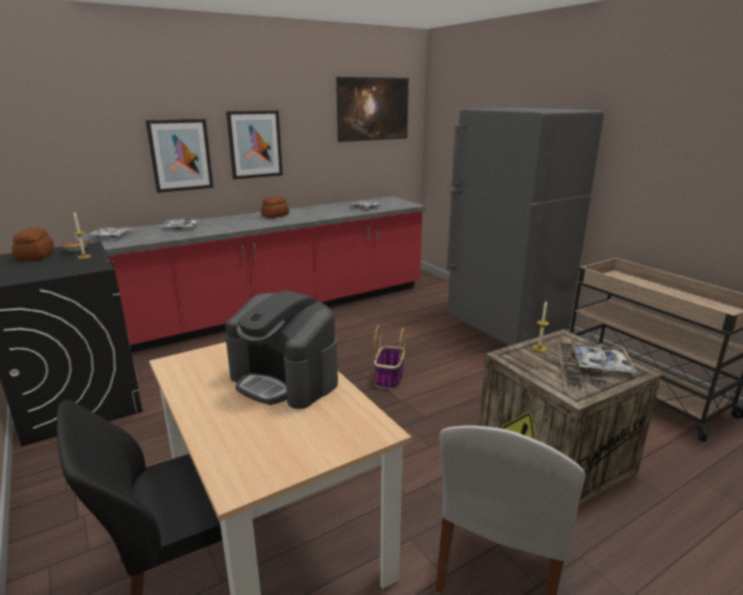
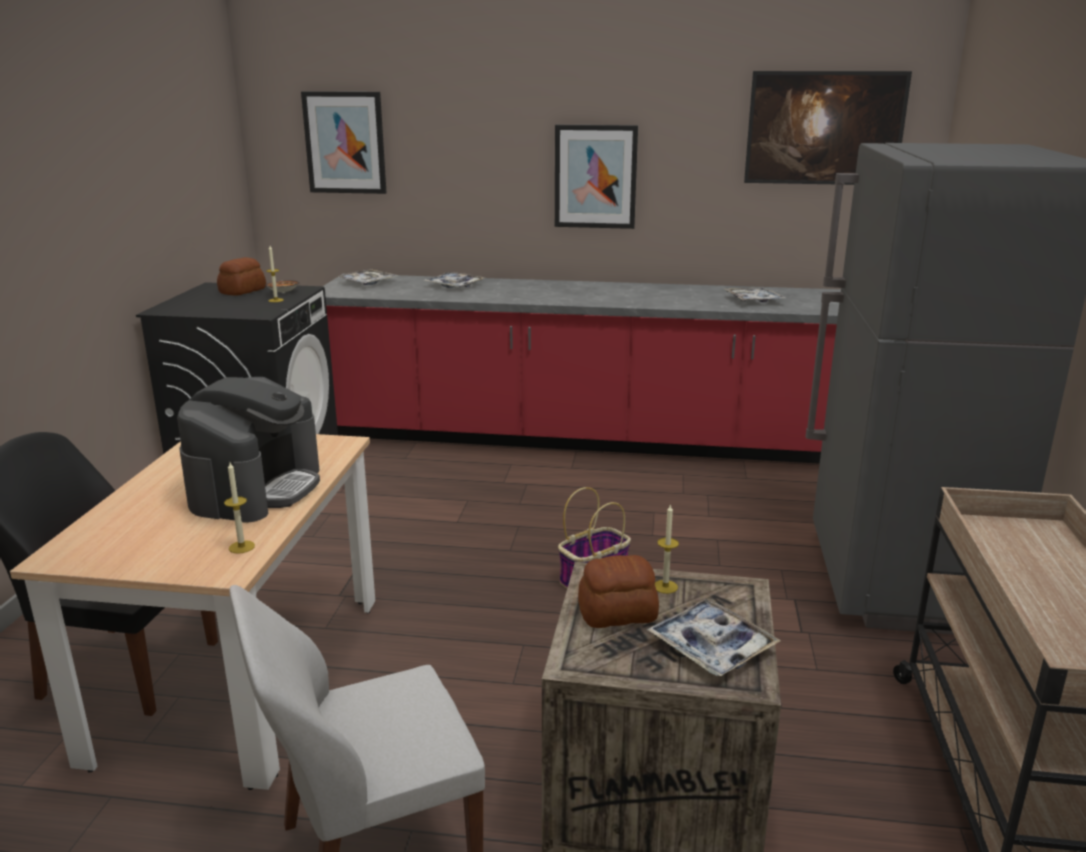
camera: 40 degrees right, 0 degrees up
(180, 155) = (484, 185): picture -> picture (345, 142)
(275, 216) = (595, 290): bread -> bread (618, 613)
(285, 379) = (256, 488): coffee machine -> coffee machine turned 150 degrees counterclockwise
(355, 415) = (241, 547): none -> candle

